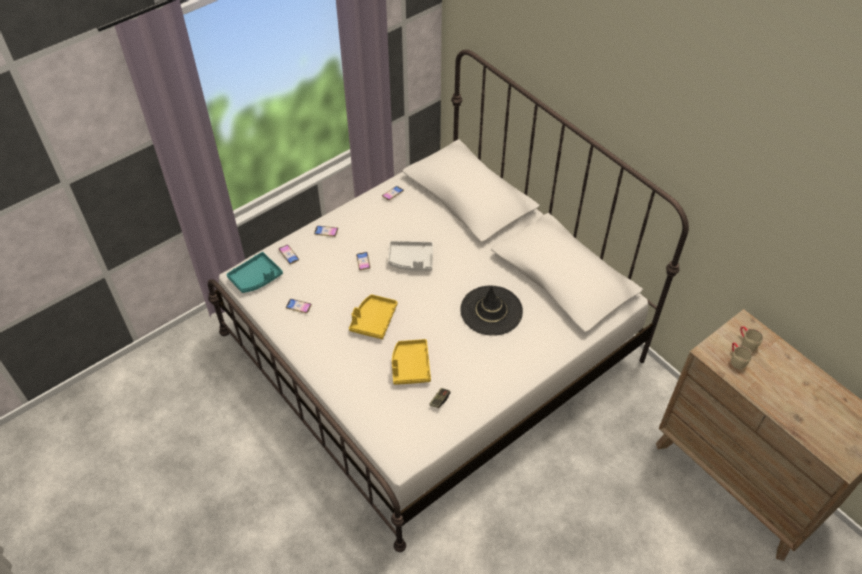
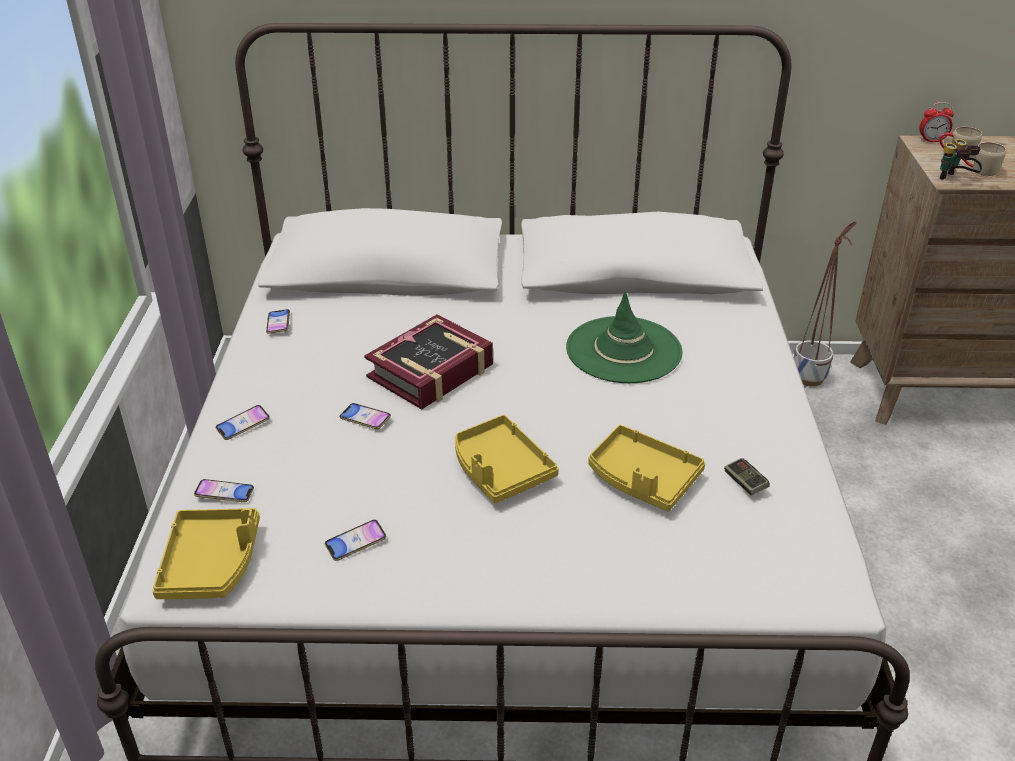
camera: 50 degrees left, 15 degrees down
(256, 278) = (211, 564): turquoise tray -> yellow tray
(411, 260) = (431, 371): grey tray -> book
(491, 311) = (624, 350): black hat -> green hat
(663, 396) = (809, 377): none -> planter
(709, 354) = (955, 180): none -> binoculars
(752, 325) = (932, 141): none -> alarm clock

